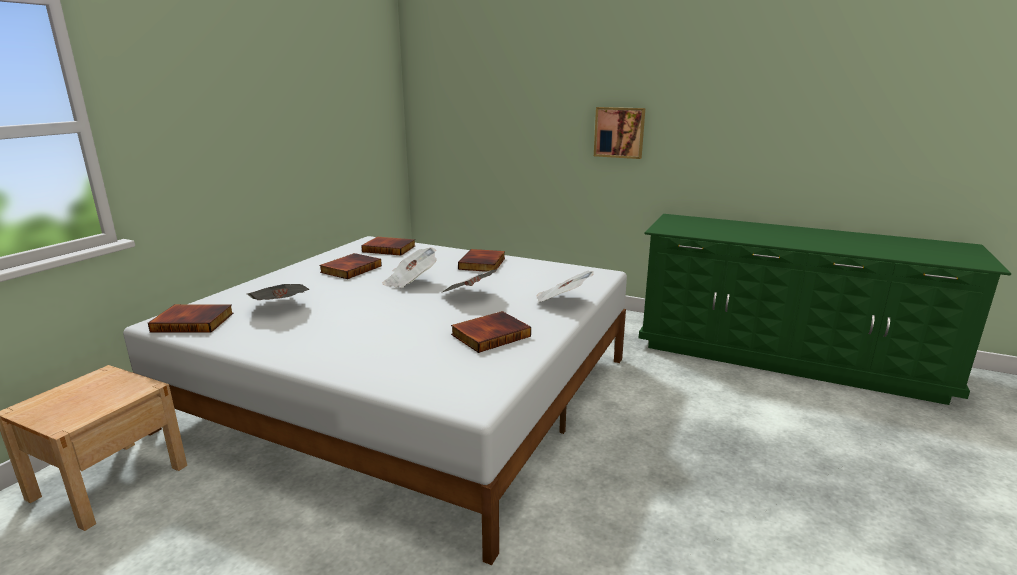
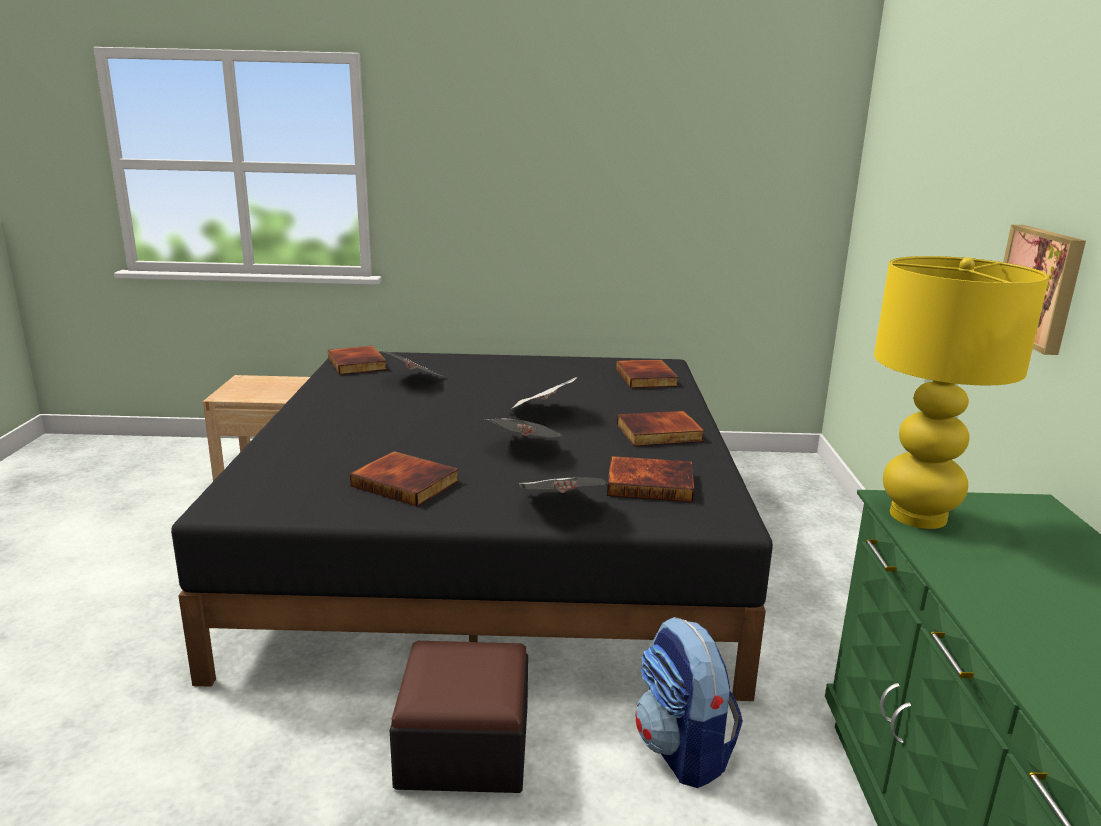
camera: 65 degrees right, 0 degrees up
(350, 269) = (552, 378): book -> book (650, 483)
(412, 391) = (496, 545): white bed -> black bed
(620, 447) = (464, 746): none -> ottoman
(649, 385) = (683, 751): none -> backpack
(676, 230) = (918, 517): none -> yellow table lamp

